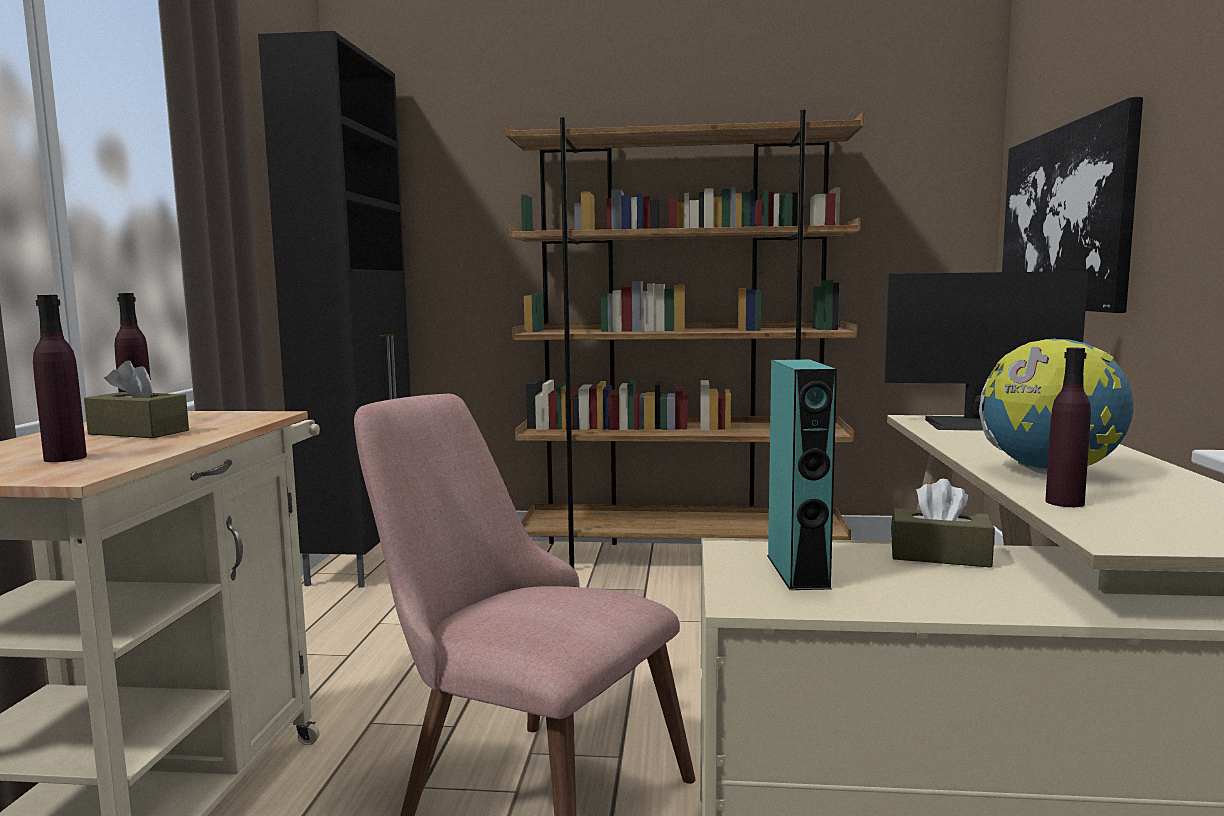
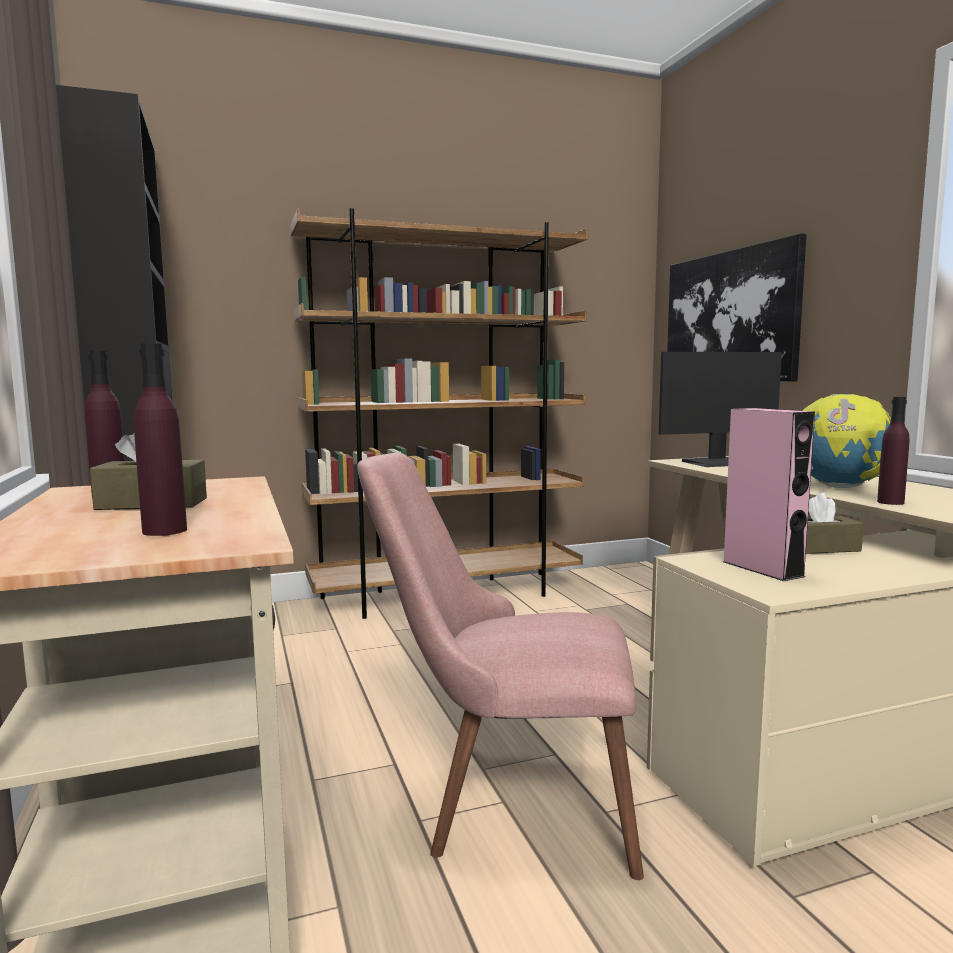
camera: 25 degrees left, 0 degrees up
(797, 571) = (762, 569): turquoise speaker -> pink speaker

